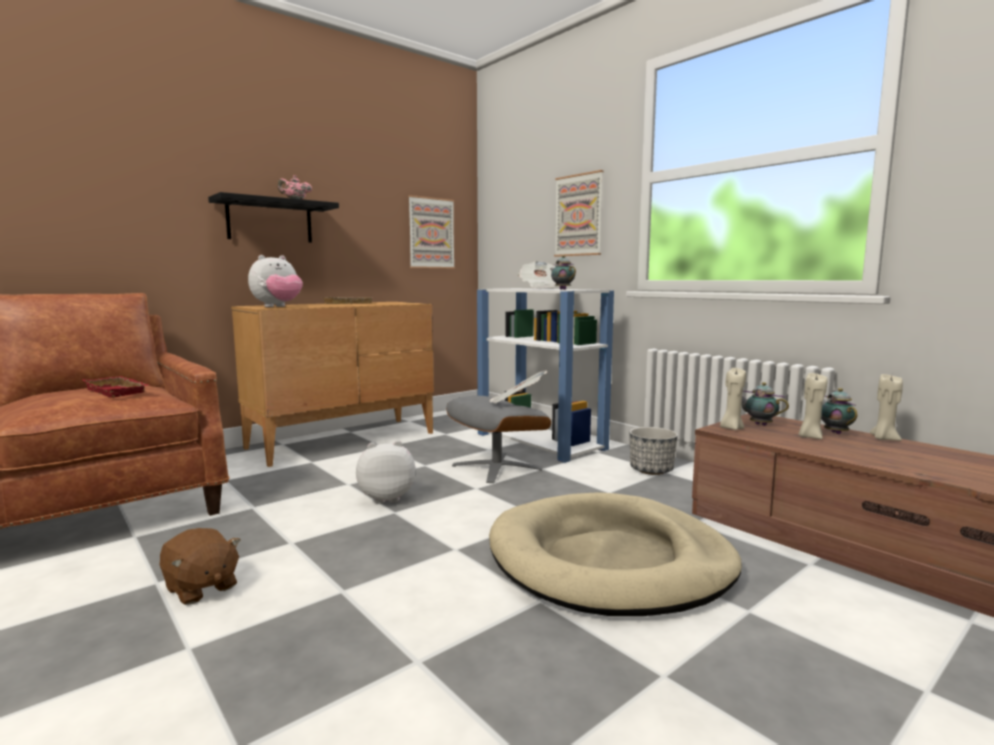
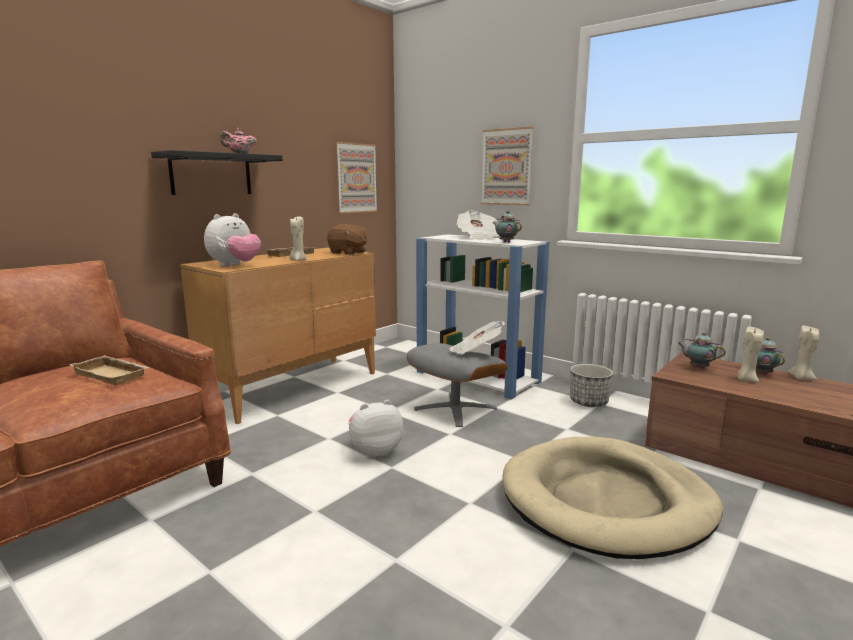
camera: 10 degrees left, 5 degrees up
(119, 391) = (113, 374): red tray -> beige tray
(201, 588) = (258, 572): brown plush toy -> brown plush toy (348, 253)
(731, 428) = (679, 373): beige candle -> beige candle (298, 260)

